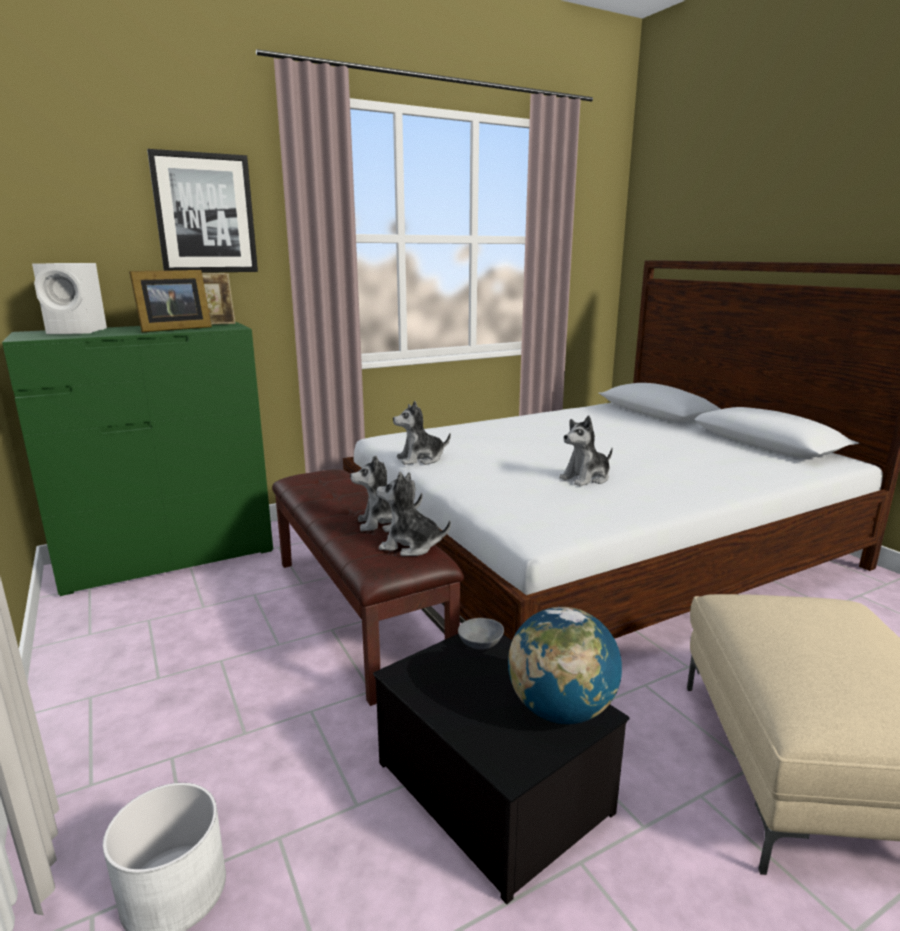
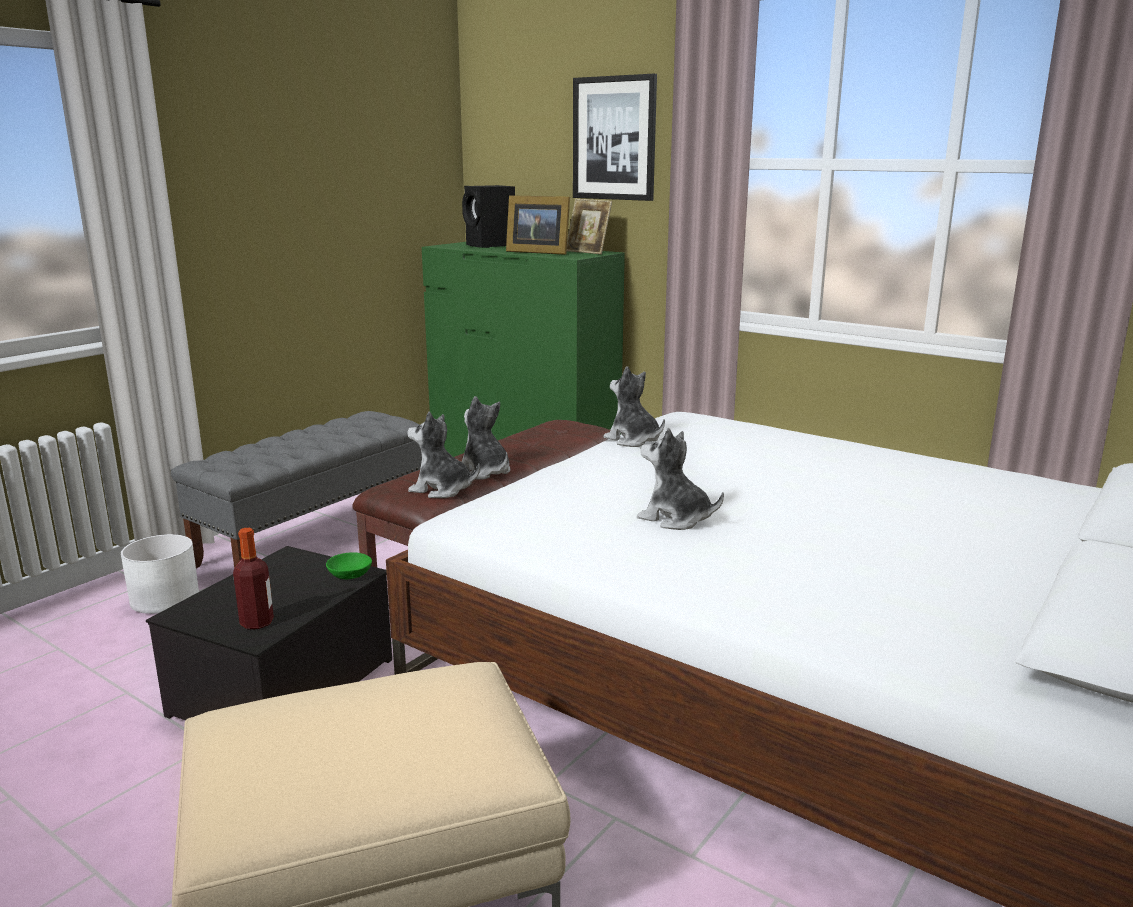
camera: 65 degrees right, 0 degrees up
(79, 331) = (491, 245): white speaker -> black speaker
(152, 714) = (315, 538): none -> grey bench
(410, 546) = (442, 490): plush toy -> plush toy turned 60 degrees counterclockwise
(480, 641) = (351, 574): grey bowl -> green bowl
(561, 710) = (257, 623): globe -> bottle

